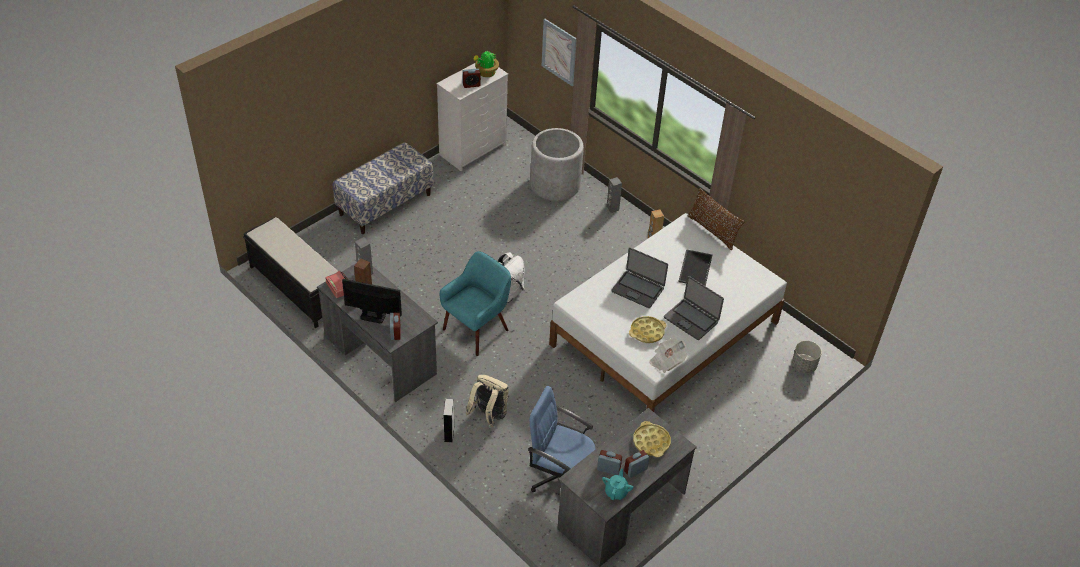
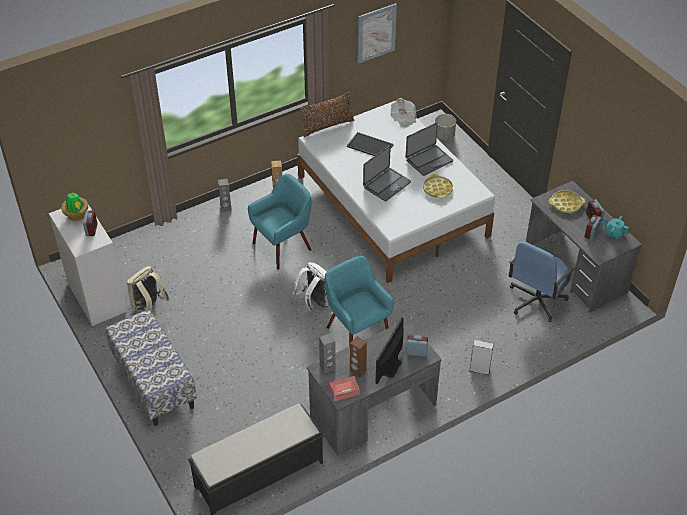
camera: 75 degrees left, 0 degrees up
(488, 415) = (463, 338): beige backpack -> beige backpack (148, 307)
(555, 184) = (177, 242): grey planter -> none
(559, 52) = (103, 140): picture -> picture (376, 33)
(574, 258) = (283, 246): none -> turquoise armchair
(666, 361) = (472, 184): newspaper -> newspaper (403, 119)

